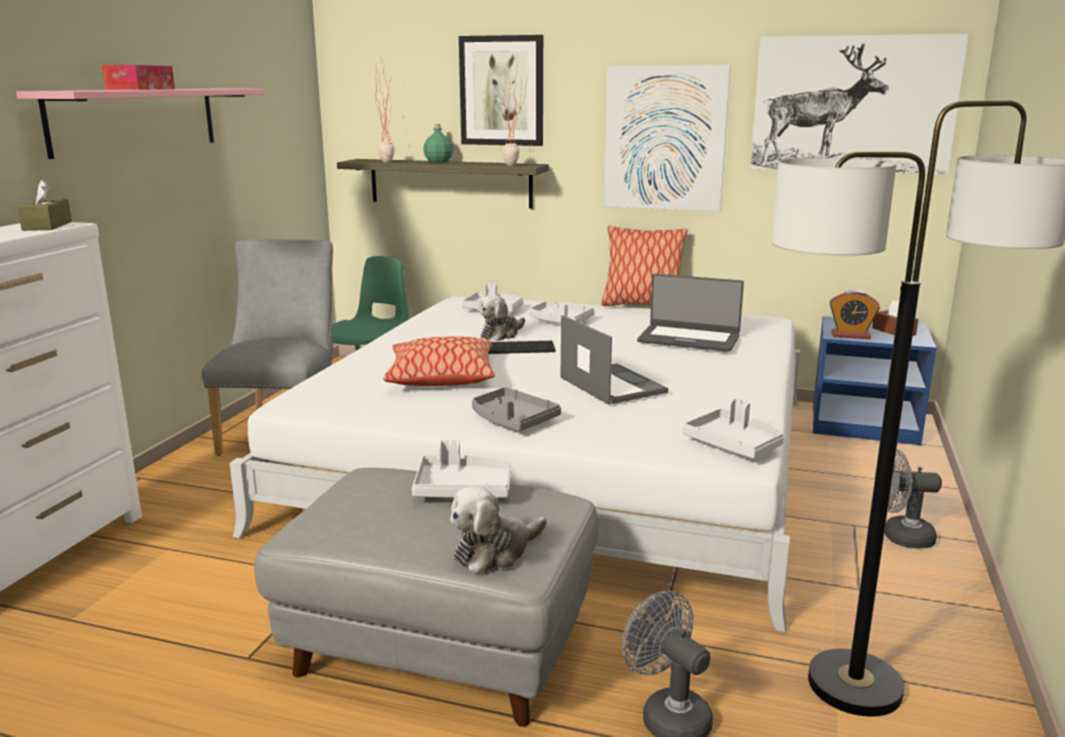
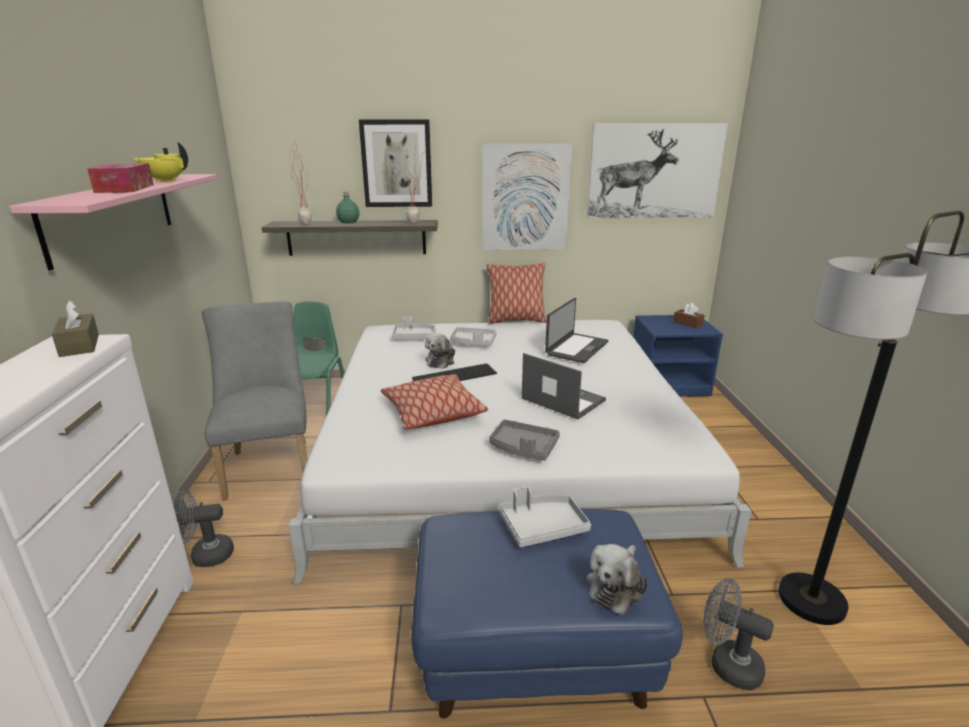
camera: 20 degrees left, 5 degrees up
(196, 88) = (166, 181): none -> yellow teapot
(441, 645) = (534, 647): grey ottoman -> blue ottoman
(689, 339) = (576, 348): laptop -> laptop turned 60 degrees counterclockwise
(734, 445) = (688, 442): grey tray -> none
(850, 335) = (667, 330): alarm clock -> none
(900, 537) = (750, 471): grey fan -> grey fan (205, 555)

